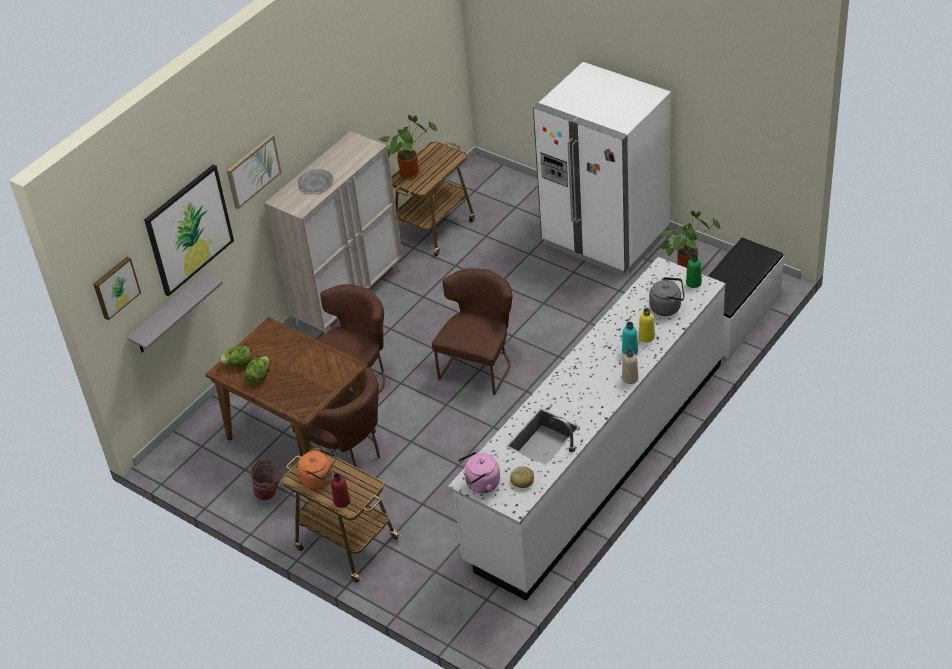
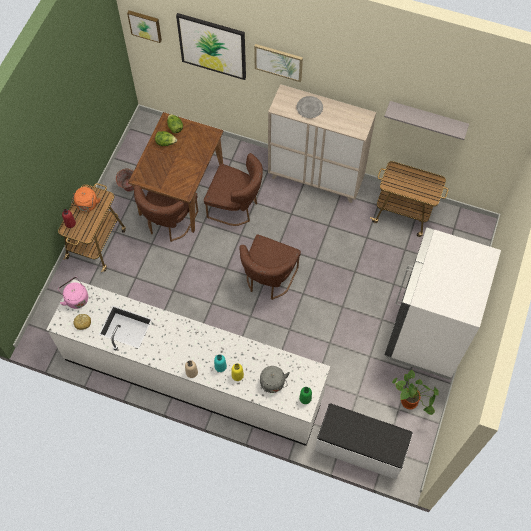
camera: 70 degrees right, 20 degrees up
(168, 315) = (183, 70): grey shelf -> grey shelf (427, 118)
(410, 171) = (404, 172): potted plant -> none
(479, 365) = (268, 279): brown chair -> brown chair turned 105 degrees clockwise

